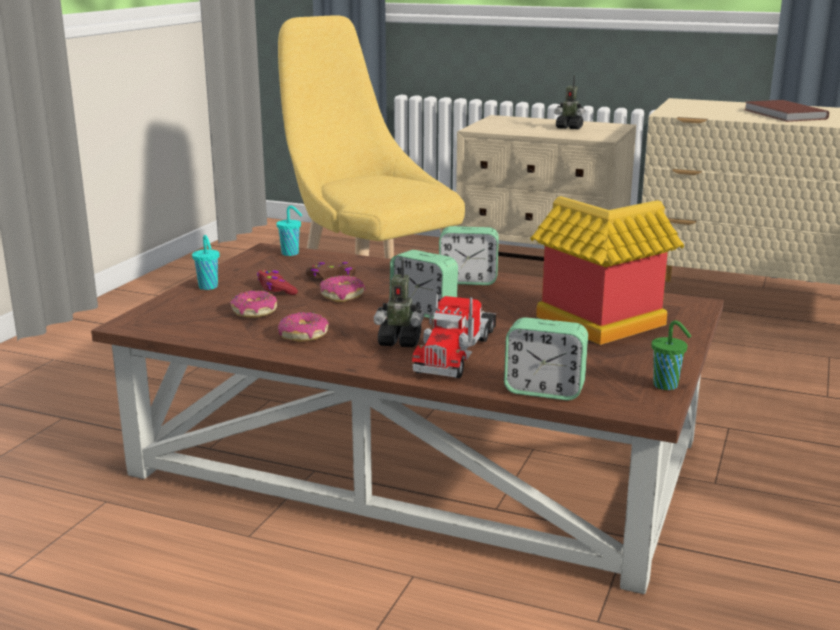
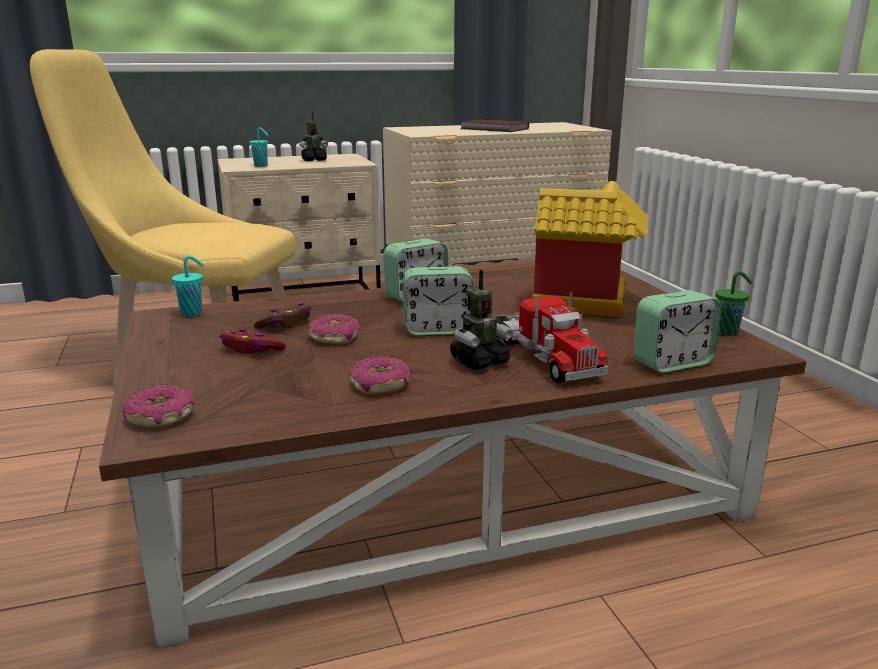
camera: 40 degrees left, 0 degrees up
(208, 287) = (166, 369): turquoise cup -> turquoise cup (261, 166)
(254, 312) = (277, 379): donut -> donut (160, 417)

